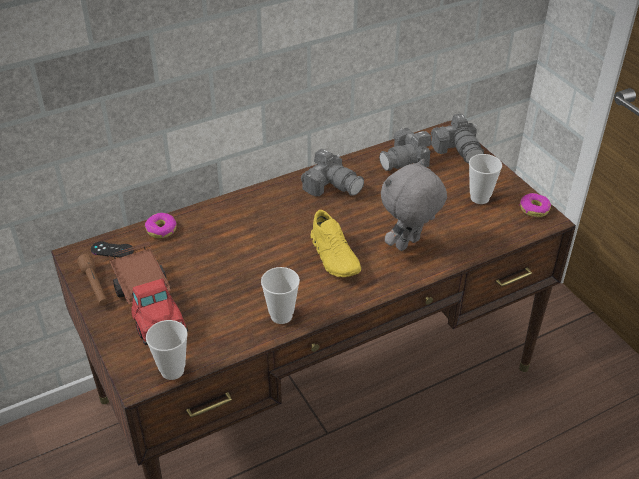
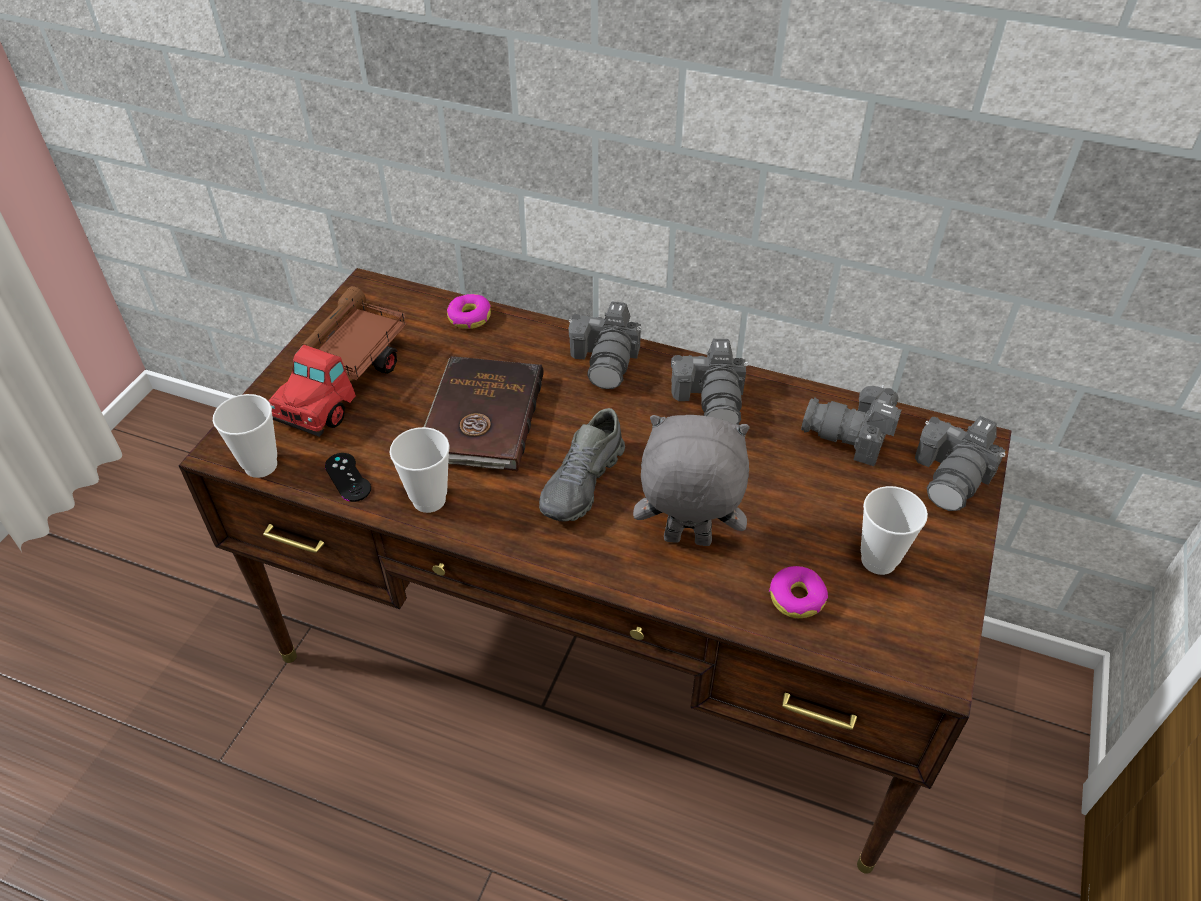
camera: 50 degrees right, 5 degrees up
(112, 250) = (400, 305): black game controller -> black game controller (348, 477)
(245, 267) = (480, 418): none -> brown book
(261, 202) = (606, 360): none -> camera
(334, 256) = (583, 483): yellow shoe -> grey shoe
(534, 209) = (937, 640): donut -> donut (797, 597)

